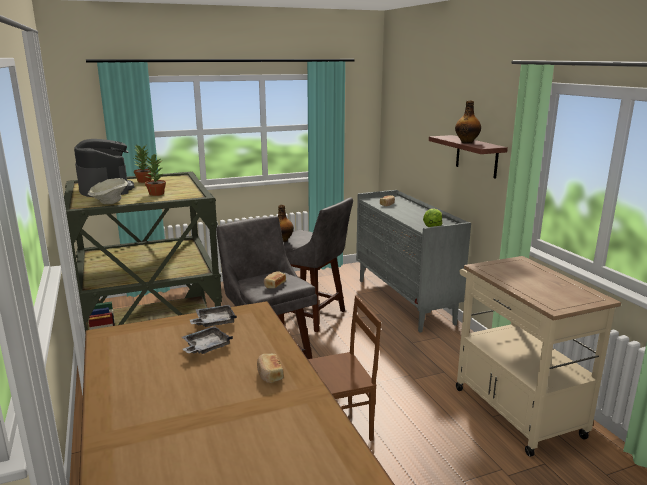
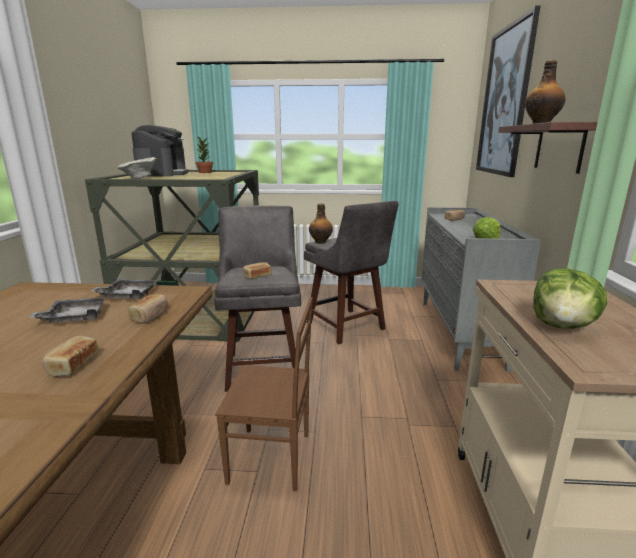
camera: 25 degrees right, 0 degrees up
(156, 194) = (190, 177): potted plant -> none
(263, 333) = (151, 316): none -> bread
(415, 105) = (504, 102): none -> picture
(530, 288) = (562, 326): none -> lettuce

